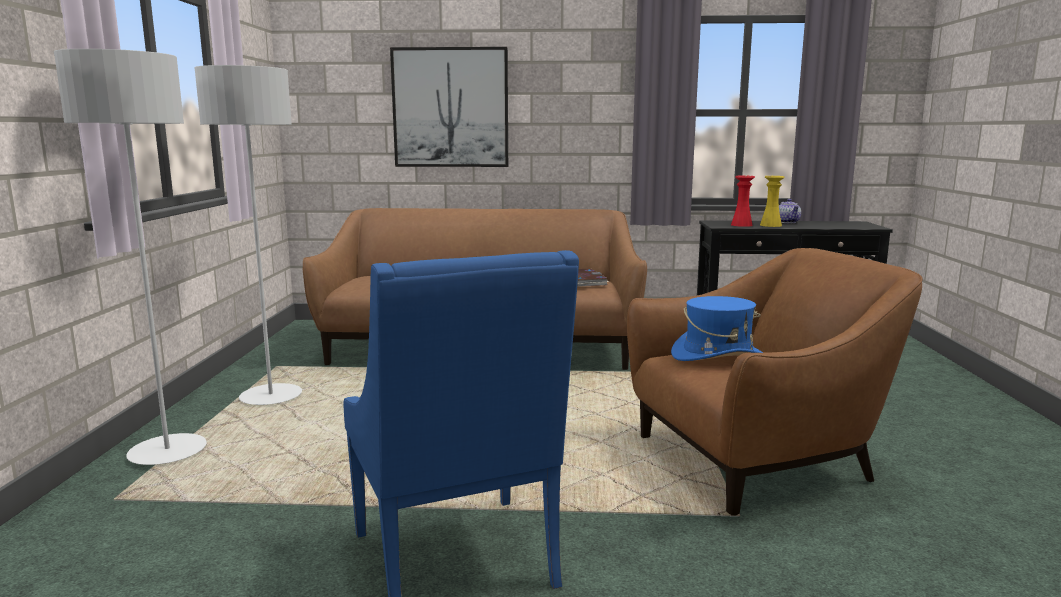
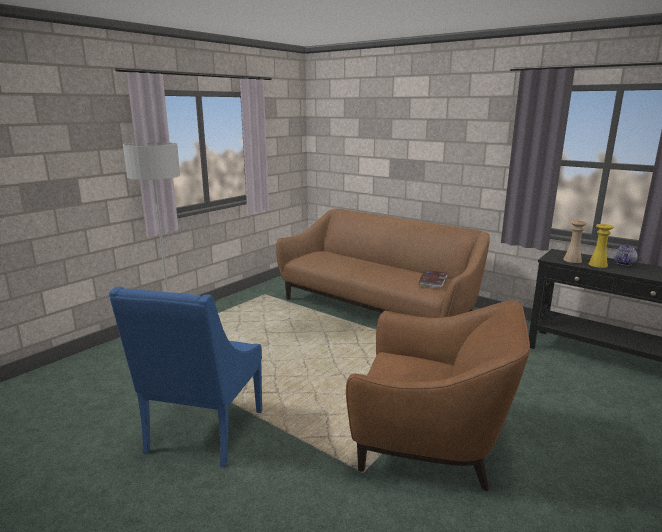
camera: 35 degrees right, 5 degrees up
(271, 397) = (241, 313): grey floor lamp -> none
(450, 108) = (394, 148): picture -> none
(717, 355) = (411, 365): blue hat -> none
(741, 225) = (572, 260): red vase -> beige vase

